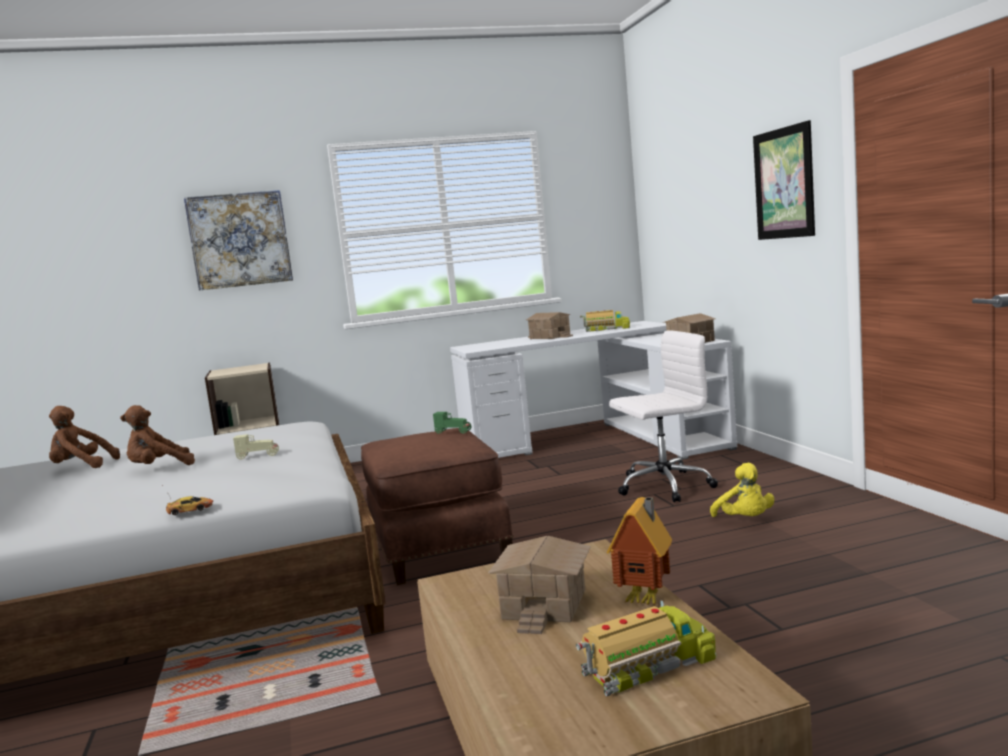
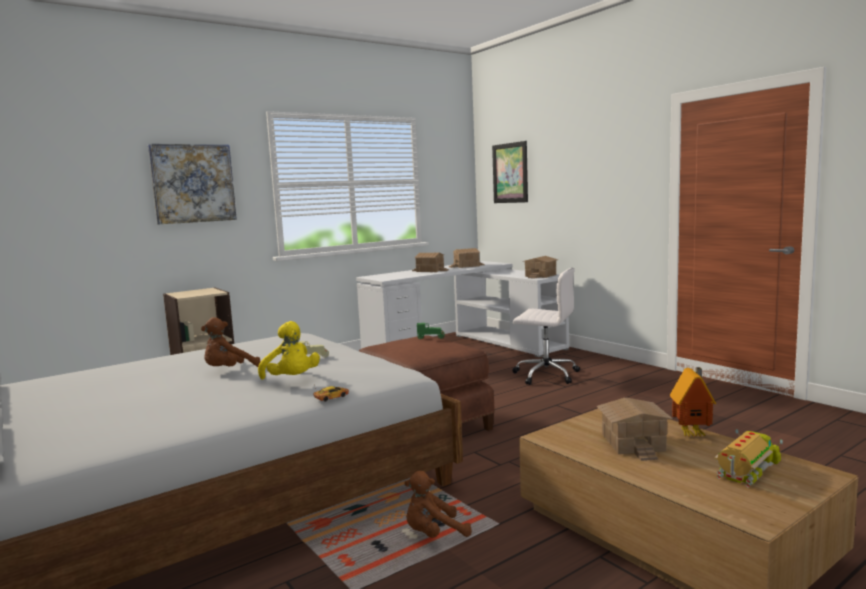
camera: 20 degrees left, 0 degrees up
(81, 467) = (140, 373): brown plush toy -> brown plush toy (434, 534)
(607, 329) = (466, 266): toy truck -> toy house
(663, 486) = (545, 375): white office chair -> white office chair turned 60 degrees clockwise
(745, 520) = (622, 392): yellow plush toy -> yellow plush toy (291, 380)
(784, 183) = (619, 171): picture -> picture (510, 173)

